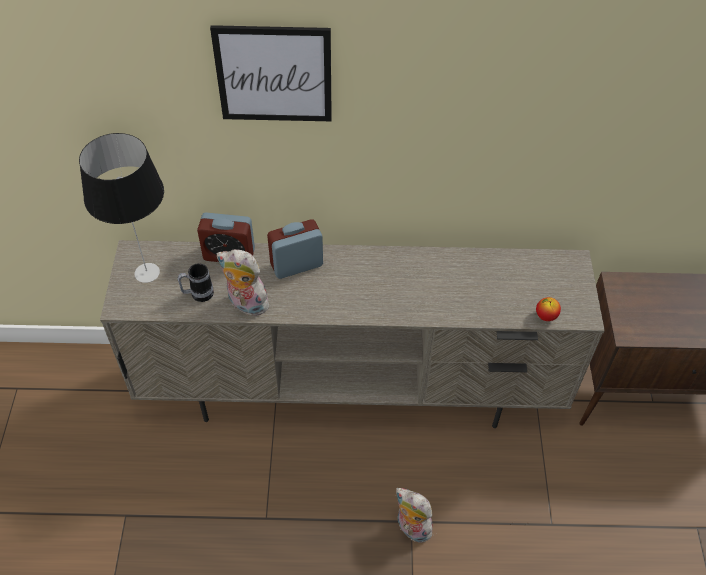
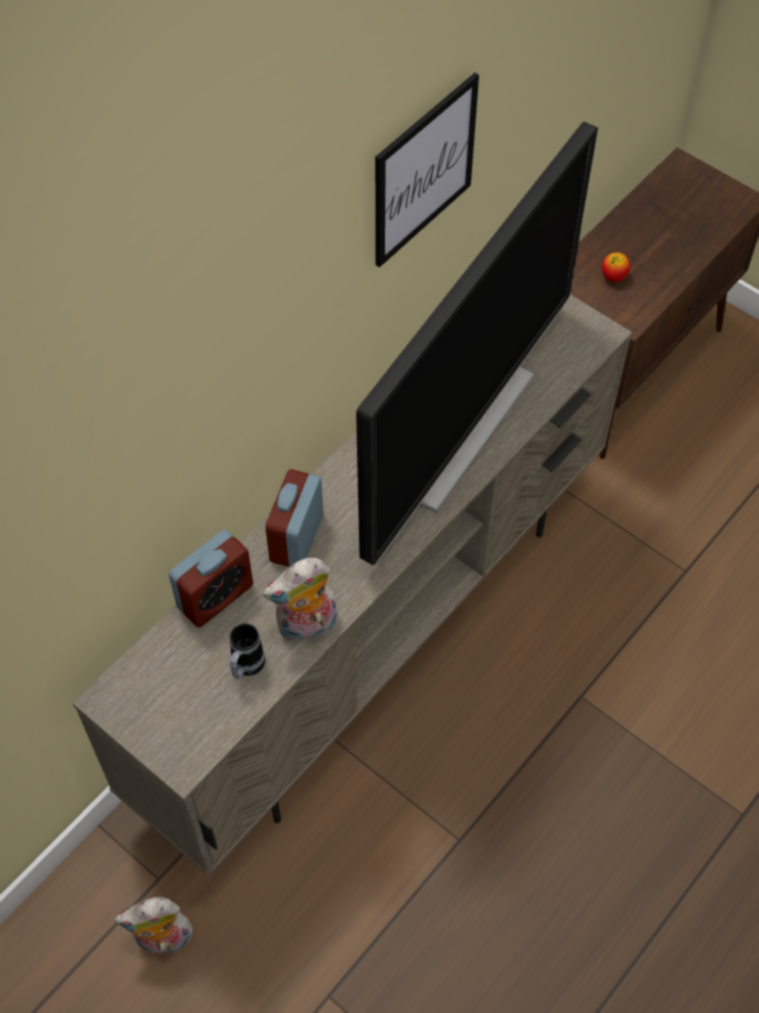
camera: 50 degrees left, 5 degrees up
(148, 272) = (159, 701): table lamp -> none
(274, 74) = (216, 328): picture -> picture (423, 170)
(411, 528) = (588, 702): plush toy -> plush toy (163, 940)
(441, 290) = (459, 429): none -> television
(545, 316) = (573, 365): apple -> apple (613, 277)

